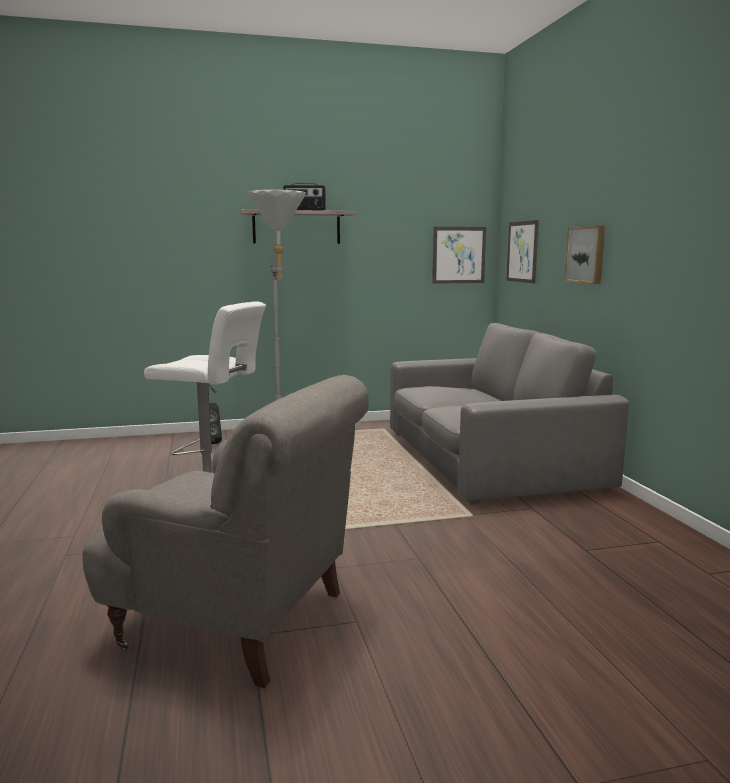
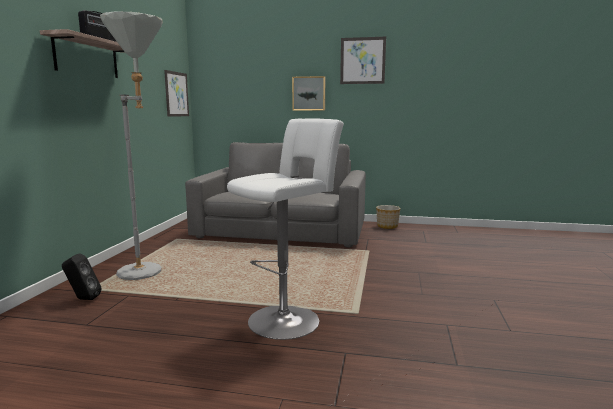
camera: 65 degrees left, 0 degrees up
(240, 620) = (490, 331): grey armchair -> none
(522, 251) = (230, 92): picture -> picture (362, 60)
(631, 512) = (387, 226): none -> planter

